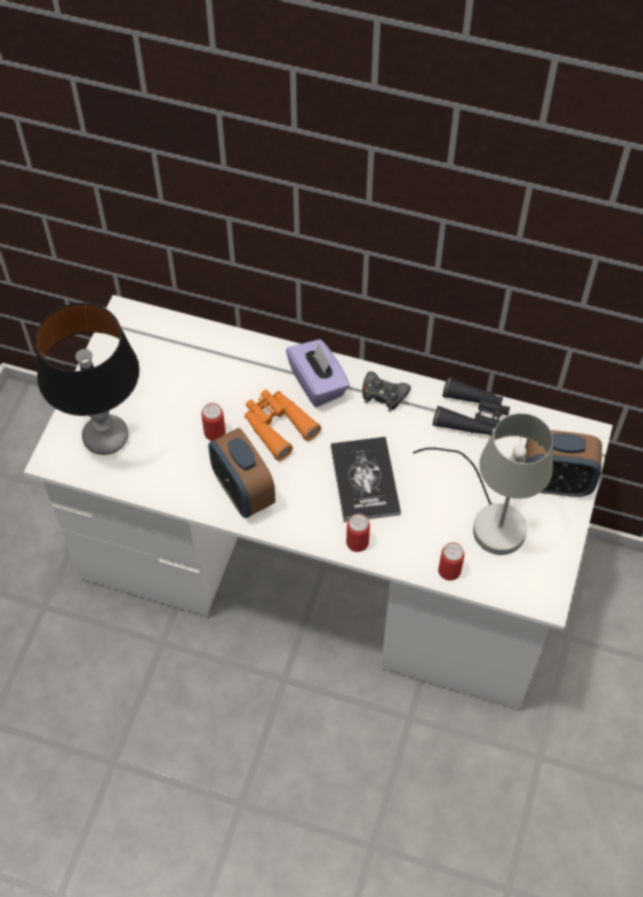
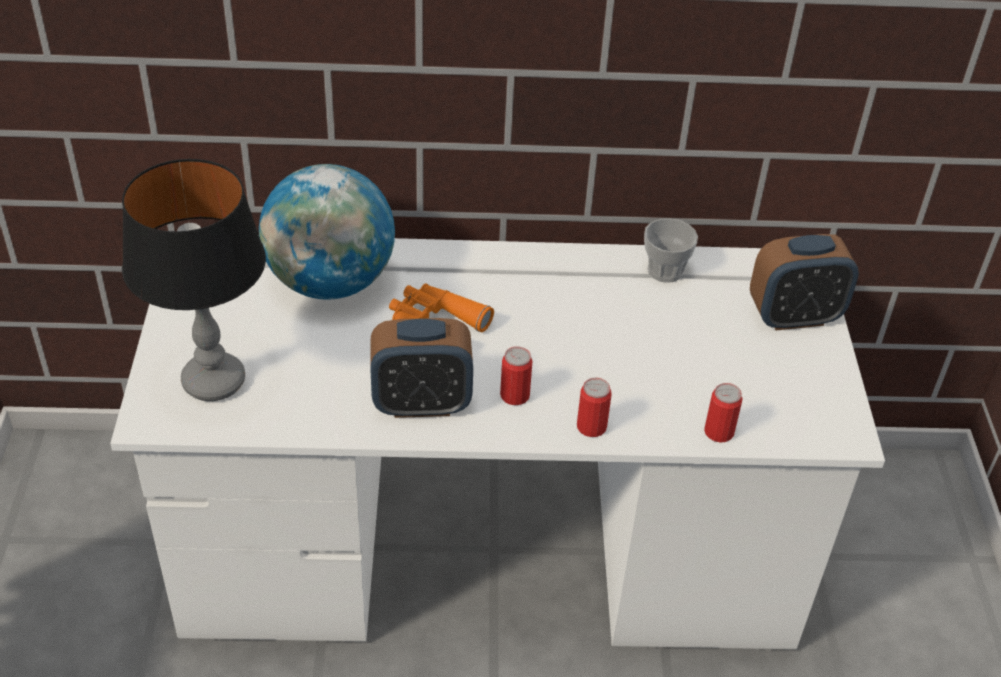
camera: 20 degrees left, 15 degrees down
(214, 368) = (330, 282): none -> globe
(214, 432) = (358, 348): can -> can (515, 395)
(243, 492) = (421, 403): alarm clock -> alarm clock turned 45 degrees counterclockwise
(318, 383) = (467, 273): purple tissue box -> none
(365, 480) = (570, 359): book -> none
(383, 394) = (551, 270): black game controller -> none
(472, 416) = (665, 271): black binoculars -> cup
(490, 517) = (738, 366): grey table lamp -> none

